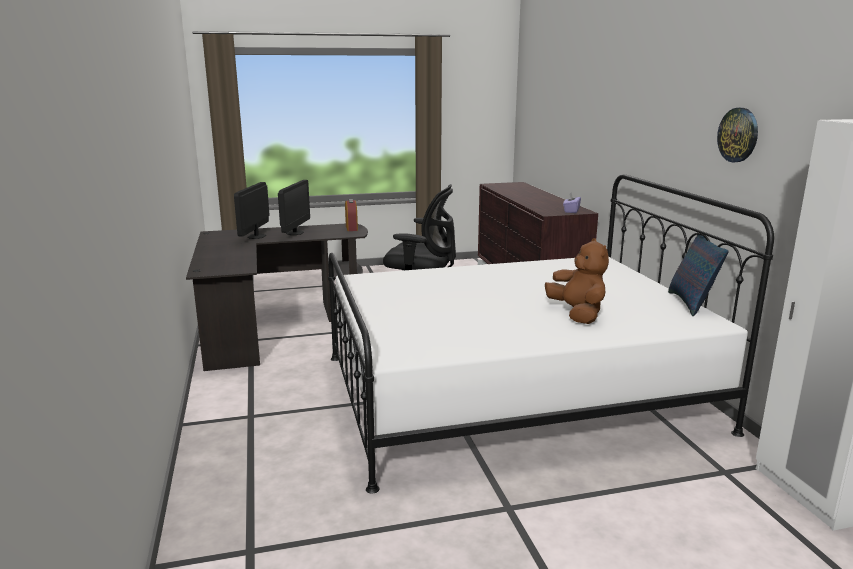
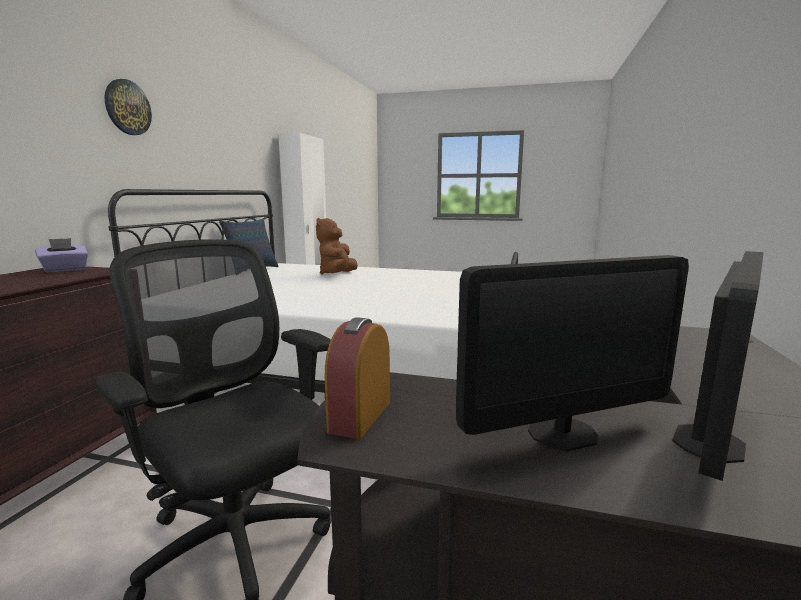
camera: 150 degrees left, 5 degrees down
(295, 233) = (562, 433): monitor -> monitor turned 150 degrees counterclockwise
(738, 135) = (224, 140): wall clock -> wall clock (127, 107)

